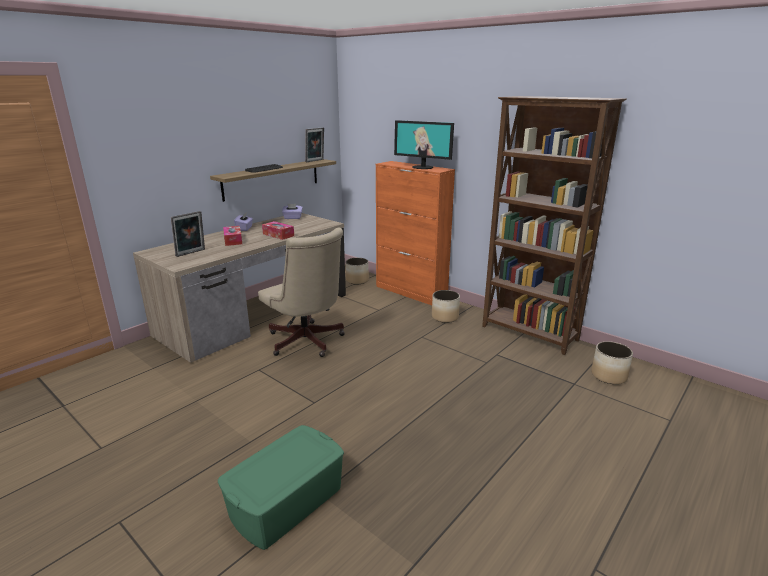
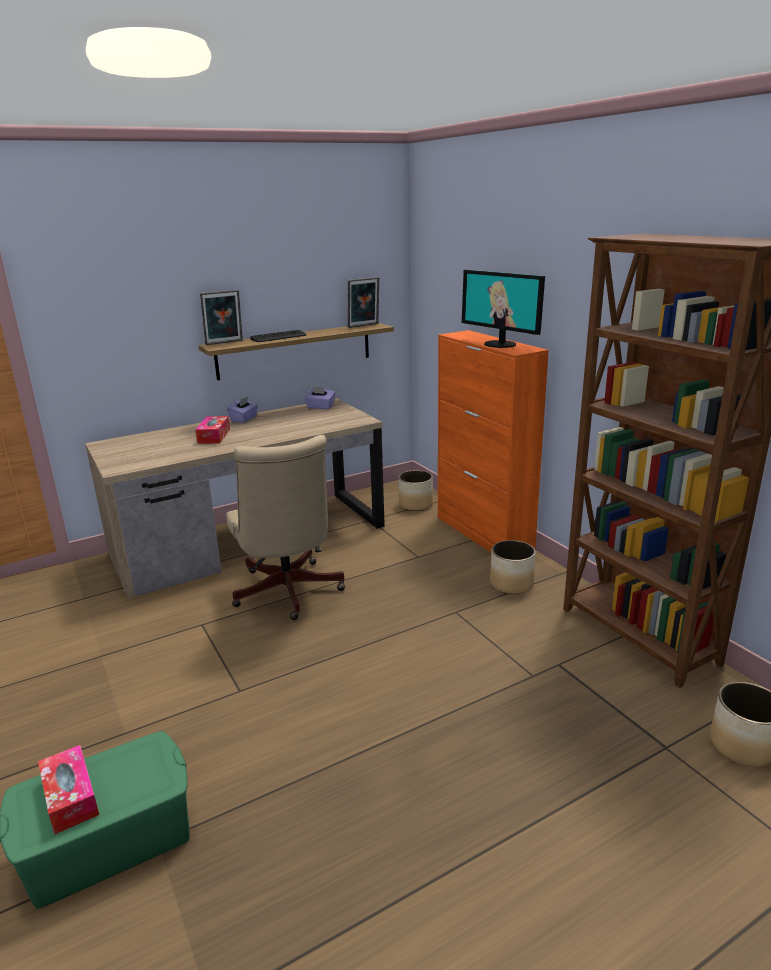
camera: 20 degrees right, 0 degrees up
(191, 253) = (148, 451): picture frame -> picture frame (225, 343)
(278, 235) = (277, 433): tissue box -> tissue box (70, 797)

